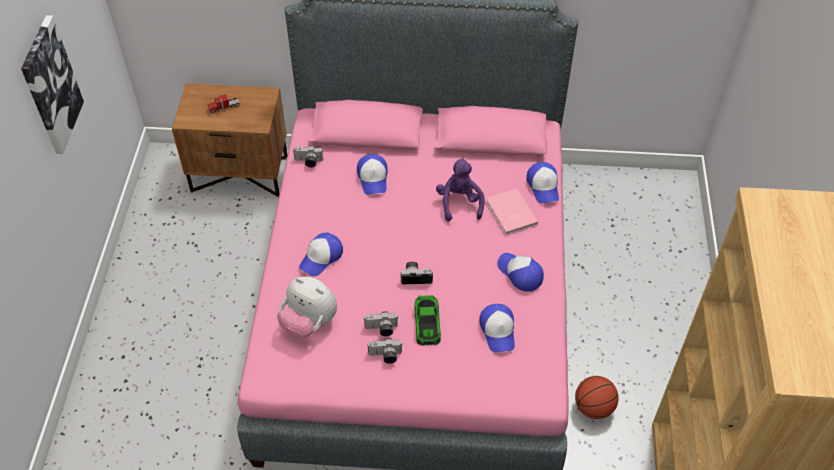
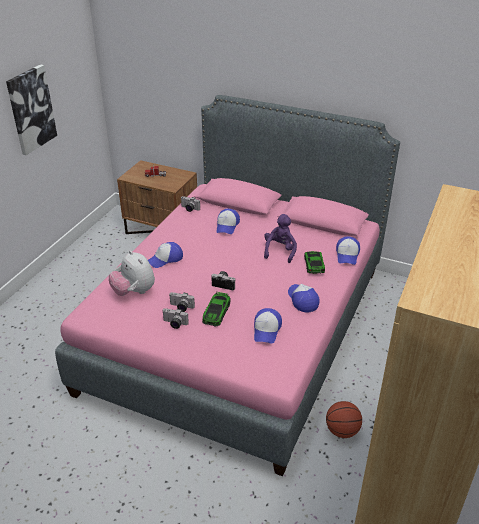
camera: 20 degrees right, 15 degrees down
(510, 214) = (314, 264): pink book -> toy car

